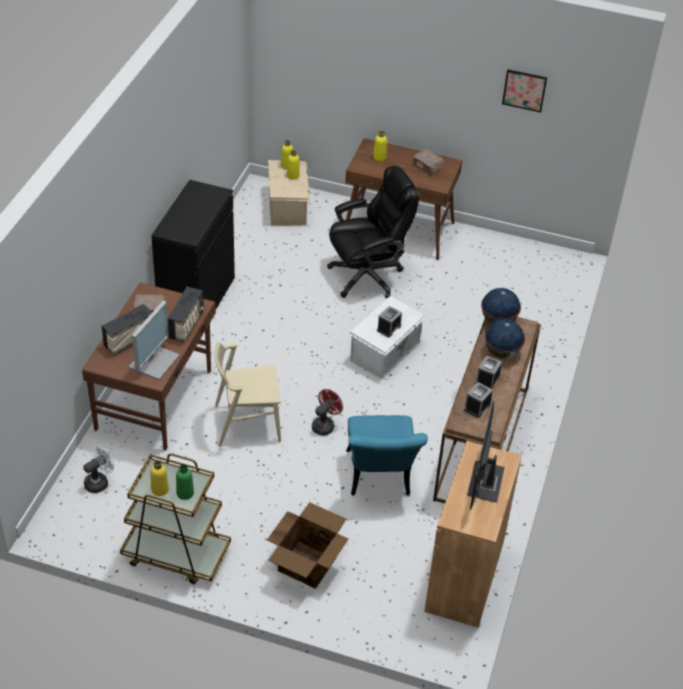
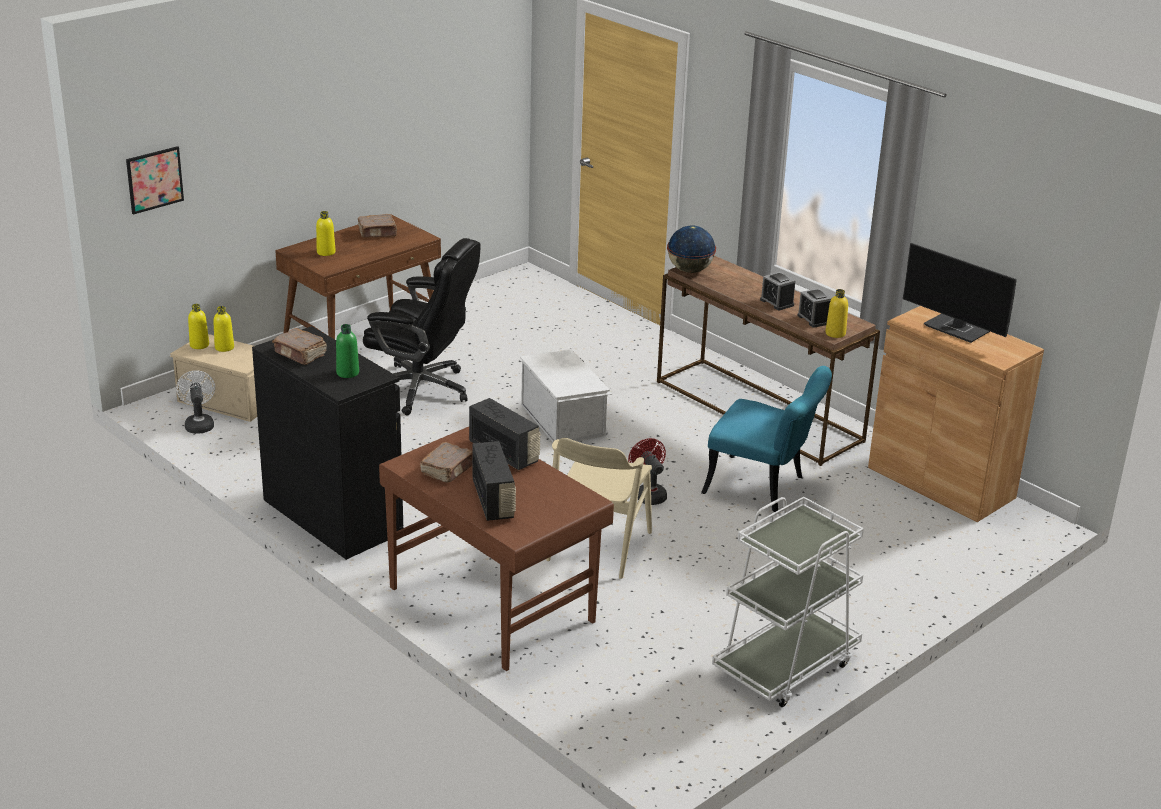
camera: 60 degrees left, 15 degrees down
(99, 482) = (610, 693): white fan -> white fan (199, 424)
(154, 361) = (551, 493): monitor -> none
(159, 489) = (800, 546): yellow bottle -> yellow bottle (835, 333)
(176, 554) = (785, 665): brown cart -> white cart
(185, 493) = (819, 530): green bottle -> green bottle (347, 373)
(194, 200) = (300, 354): none -> brown book
(307, 564) = (863, 574): cardboard box -> none
(367, 276) = (421, 389): black office chair -> black office chair turned 105 degrees clockwise
(389, 328) = (574, 374): alarm clock -> none
(502, 352) = (741, 283): globe -> none
(524, 90) = (436, 82): picture -> picture (154, 179)

